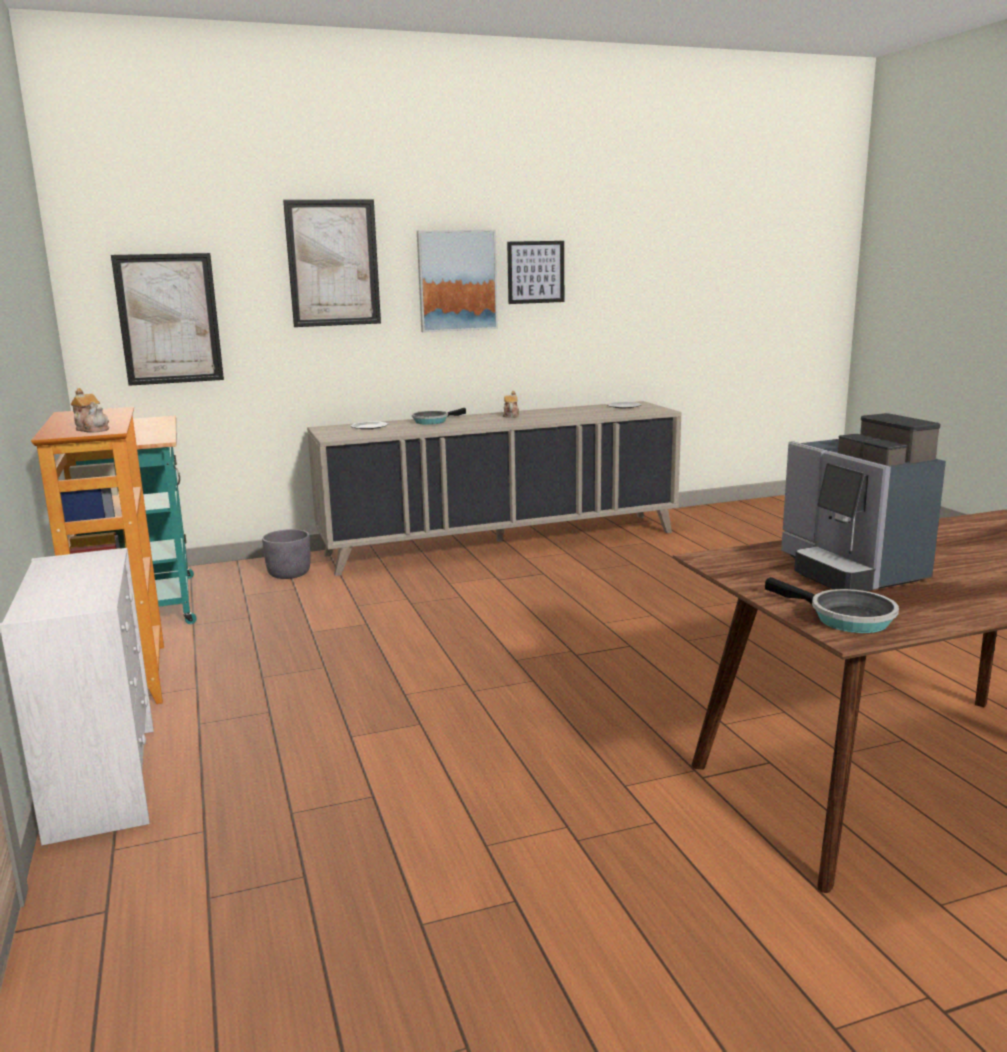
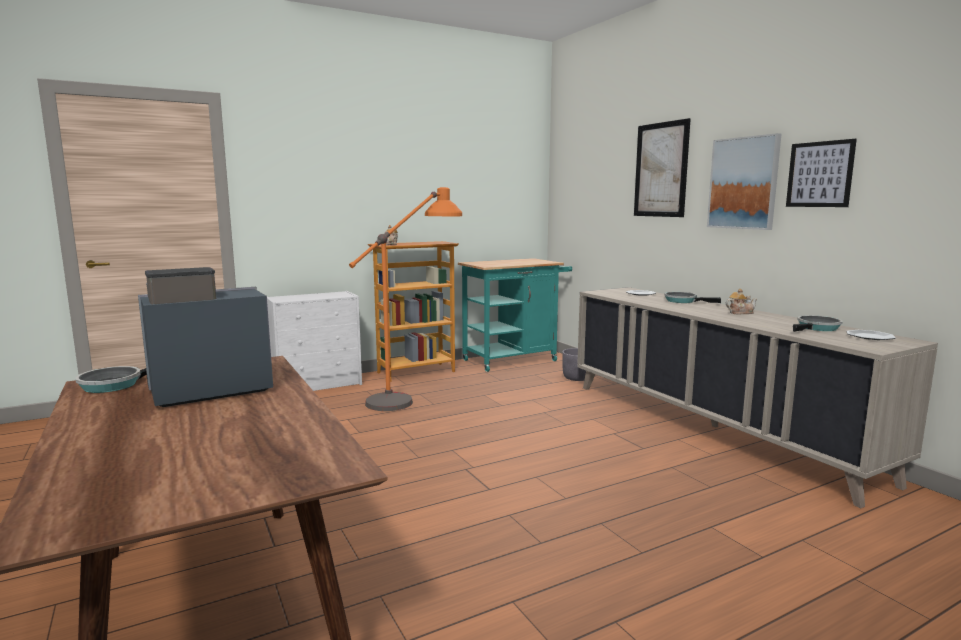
camera: 80 degrees right, 5 degrees down
(169, 319) = (583, 206): picture -> none
(262, 682) = (413, 394): none -> orange floor lamp
(589, 410) = (817, 328): none -> frying pan

